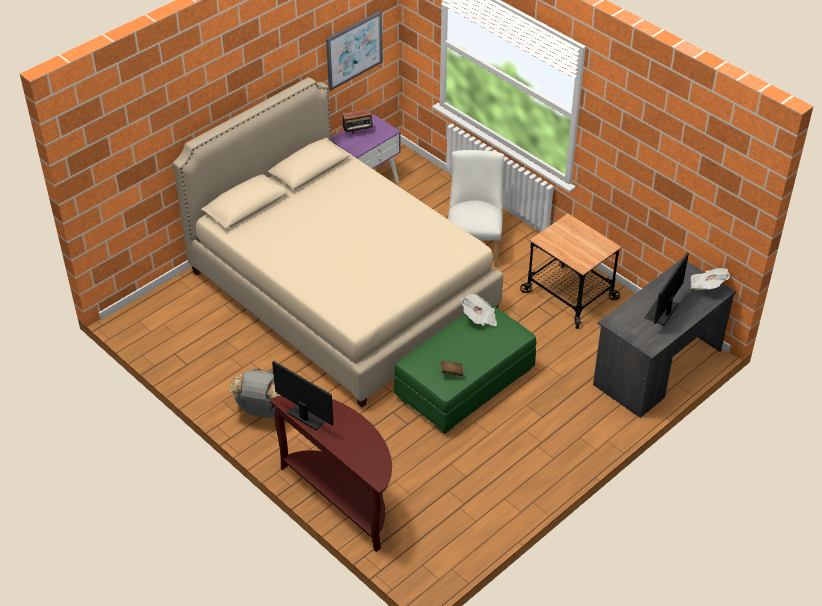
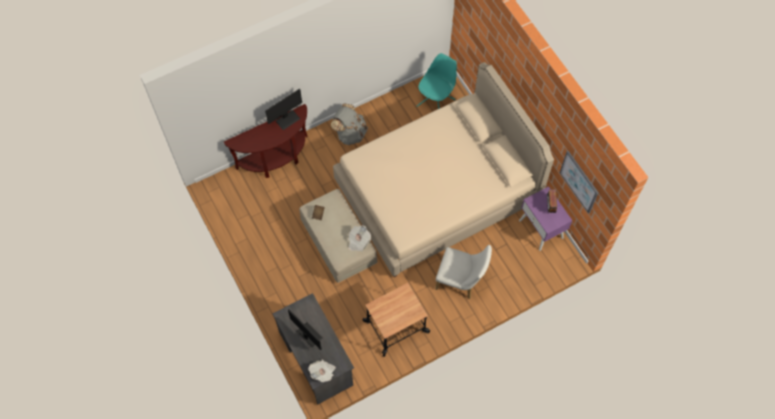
camera: 105 degrees right, 20 degrees up
(180, 320) = (436, 102): none -> turquoise chair
(465, 383) = (338, 241): green ottoman -> beige ottoman

